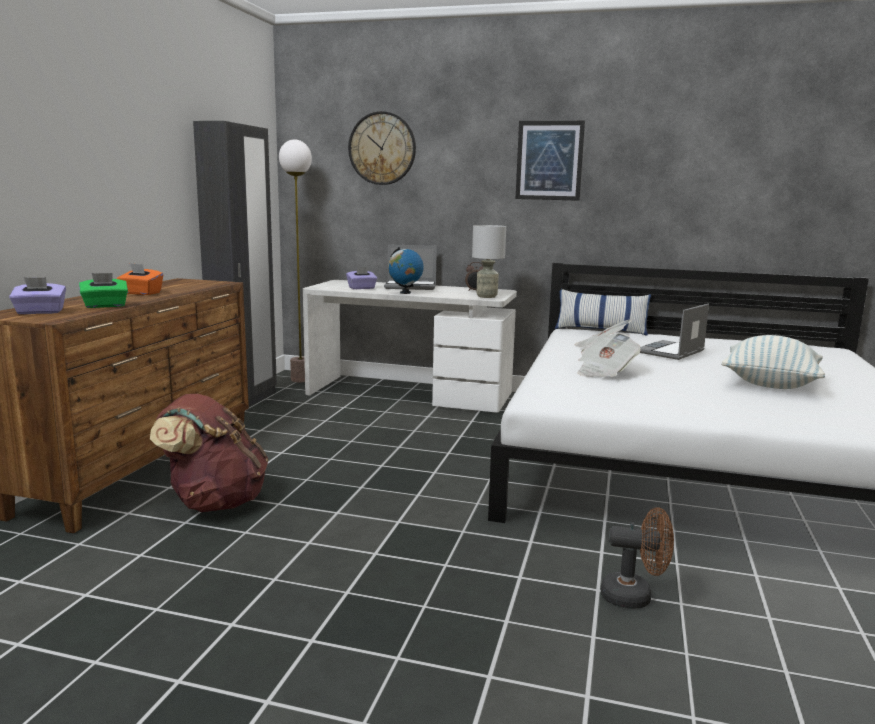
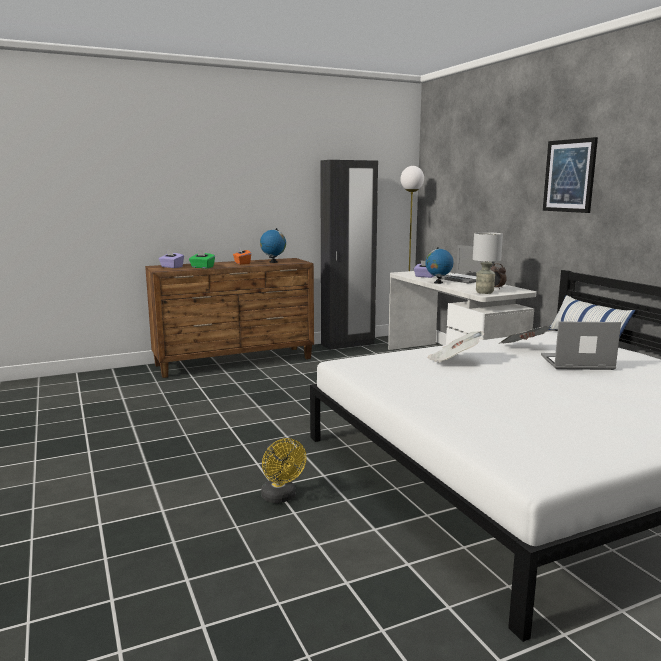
camera: 50 degrees right, 0 degrees up
(181, 286) = (273, 262): none -> globe
(214, 503) = (226, 384): brown backpack -> none
(382, 148) = (468, 169): wall clock -> none
(634, 597) = (281, 497): brown fan -> yellow fan
(770, 384) = (560, 402): pillow -> none

